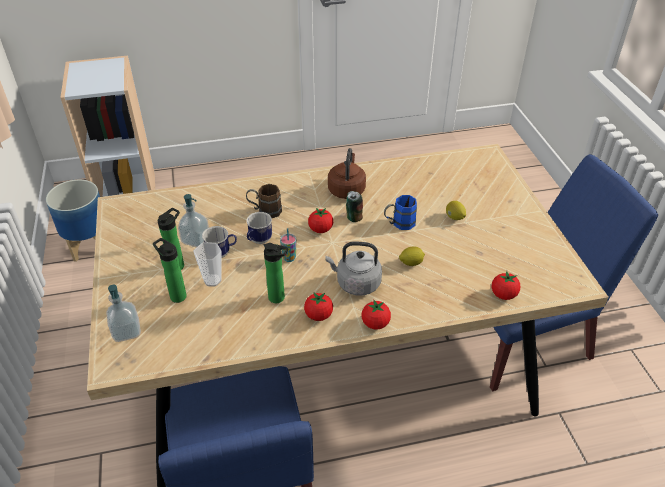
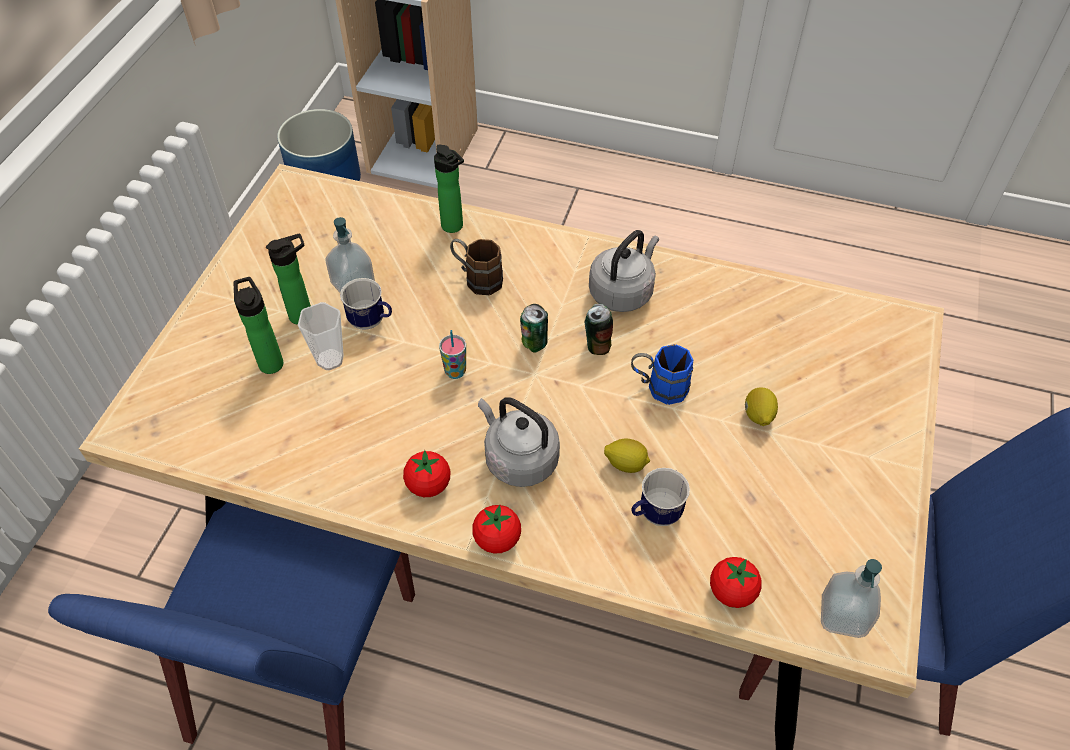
camera: 30 degrees right, 10 degrees up
(127, 331) = (176, 387): soap dispenser -> soap dispenser (843, 615)
(258, 241) = (433, 324): mug -> mug (654, 515)
(279, 298) = (395, 430): bottle -> bottle (454, 227)
(320, 229) = (534, 344): tomato -> can
(347, 189) = (623, 291): brown kettle -> grey kettle

